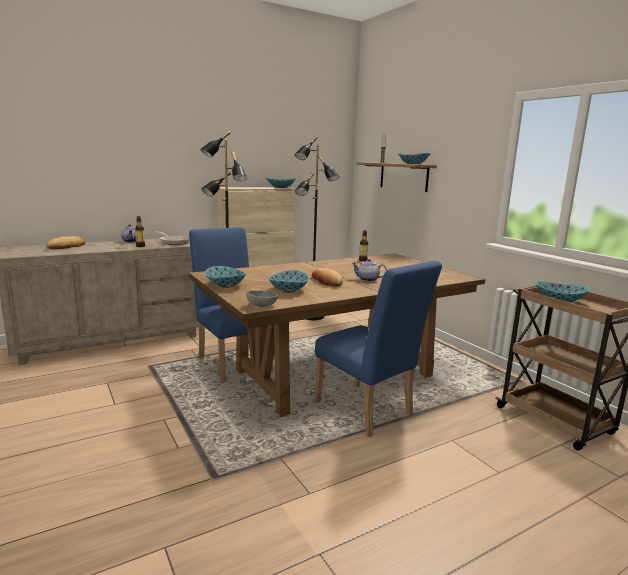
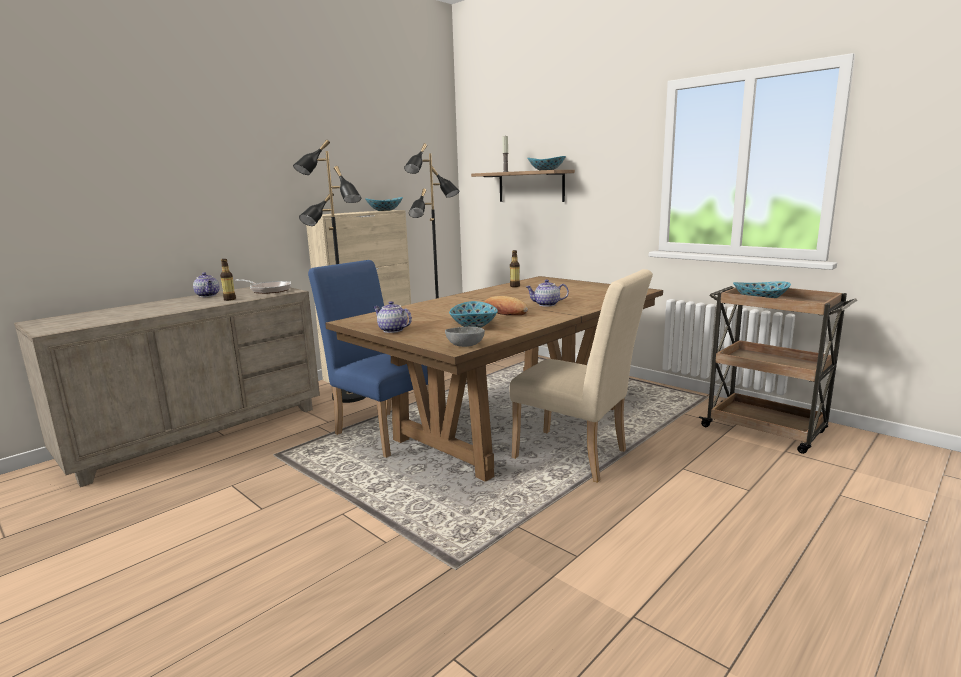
camera: 15 degrees left, 0 degrees up
(66, 246) = (123, 311): bread -> none
(225, 285) = (392, 330): bowl -> teapot
(368, 412) = (577, 457): blue chair -> beige chair

